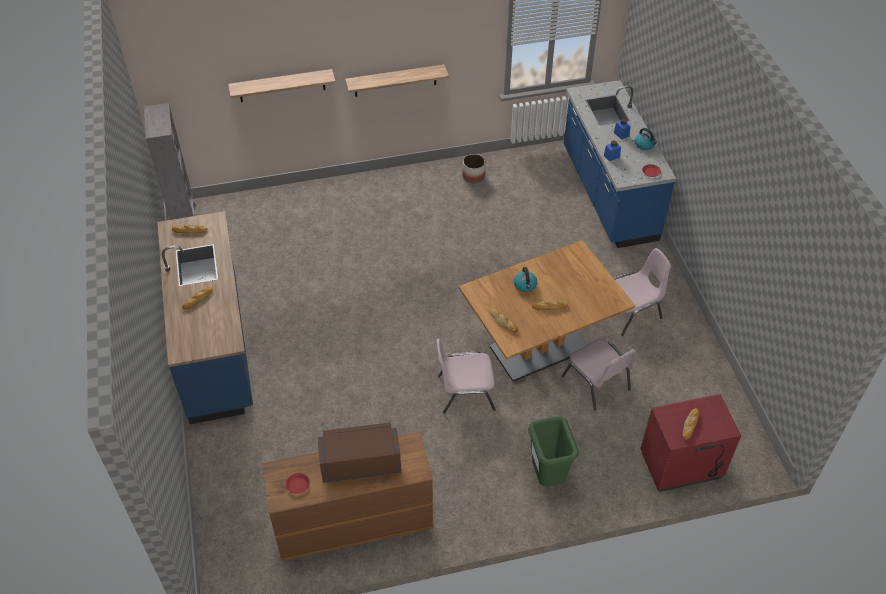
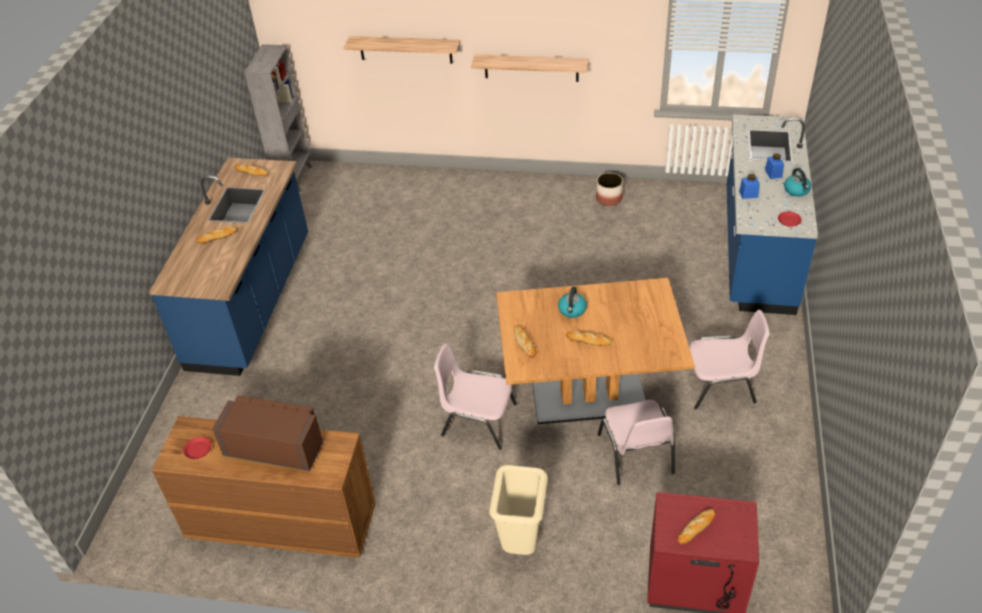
camera: 25 degrees right, 5 degrees down
(547, 477) = (521, 543): green trash can -> beige trash can

